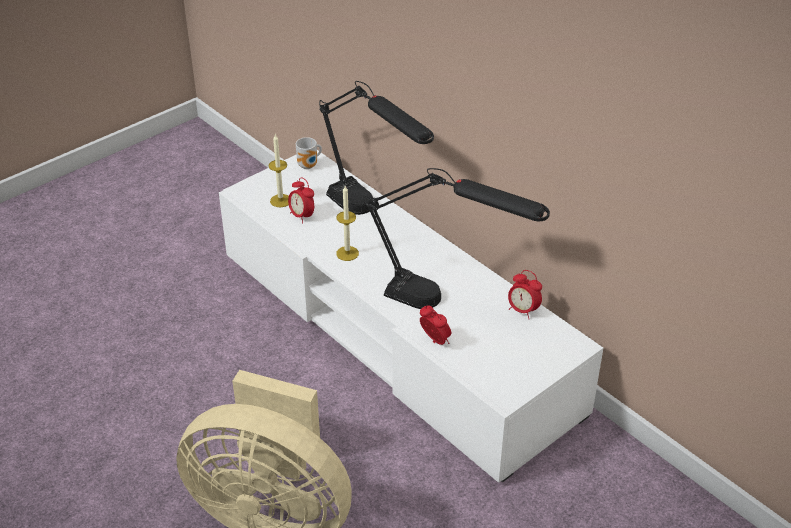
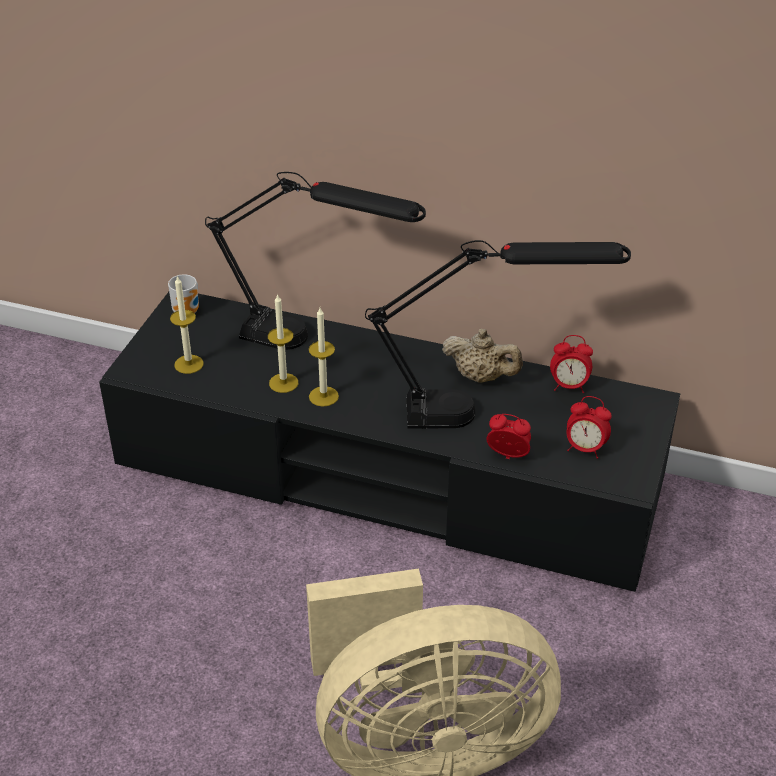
camera: 30 degrees left, 0 degrees up
(302, 216) = (231, 373): alarm clock -> alarm clock (585, 449)
(329, 235) = (283, 383): none -> candle
(395, 332) = (388, 475): white tv stand -> black tv stand
(465, 280) = (481, 377): none -> beige teapot

